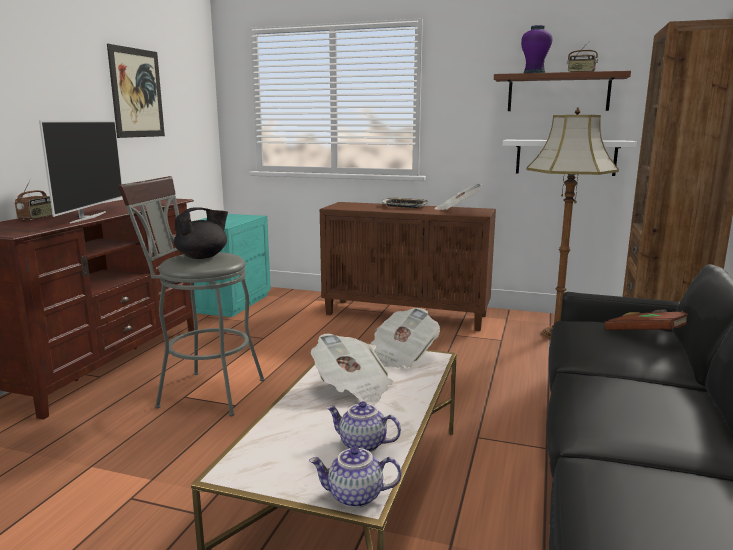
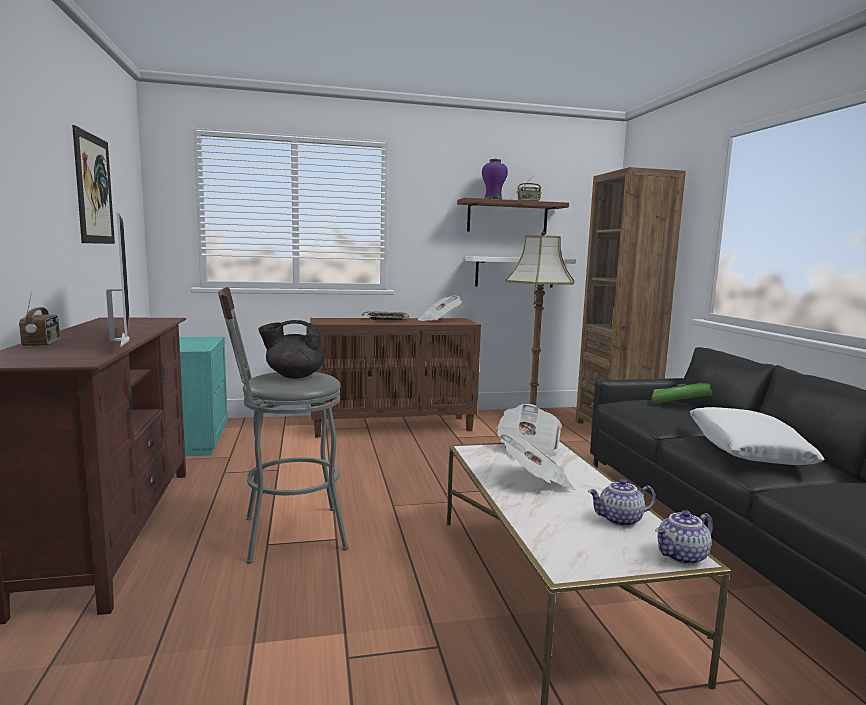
camera: 30 degrees left, 5 degrees down
(203, 257) = (294, 376): black teapot -> black teapot turned 120 degrees counterclockwise
(631, 404) = (746, 449): none -> white pillow
(647, 335) = (680, 404): brown book -> green book

